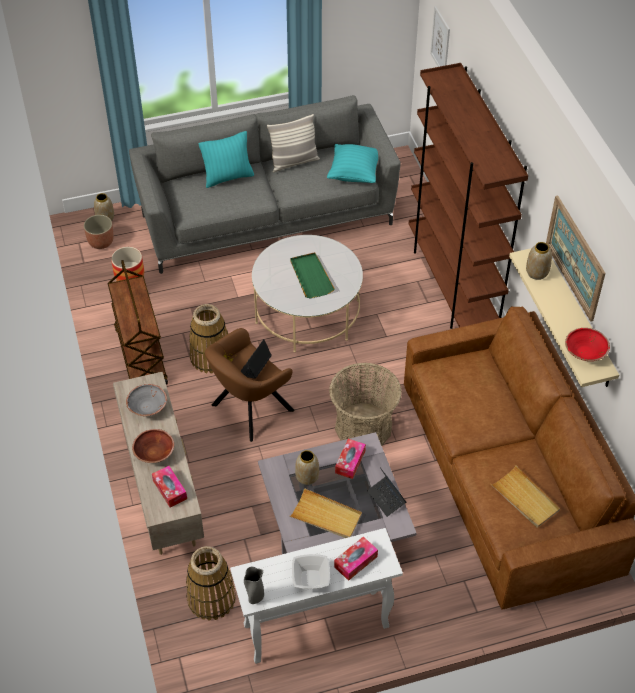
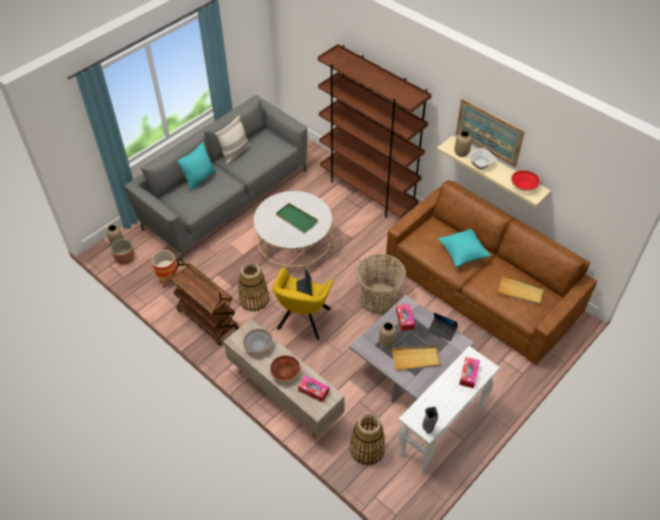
camera: 30 degrees left, 0 degrees up
(248, 410) = (302, 321): brown armchair -> yellow armchair
(311, 578) = (451, 398): bowl -> bowl (481, 164)
(354, 174) = (278, 145): turquoise pillow -> turquoise pillow (462, 254)
(440, 41) = (305, 38): picture -> none

